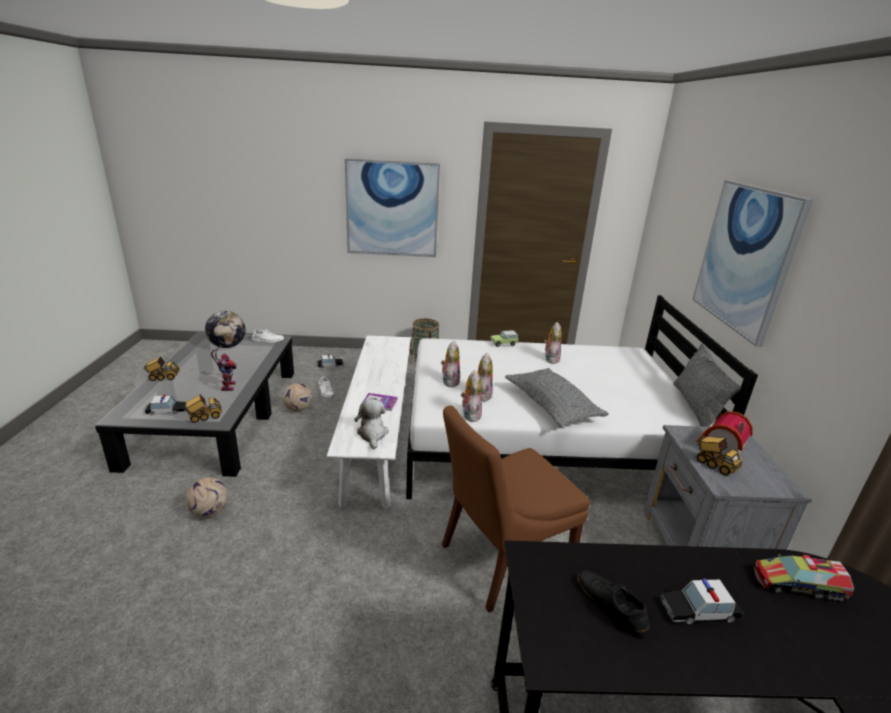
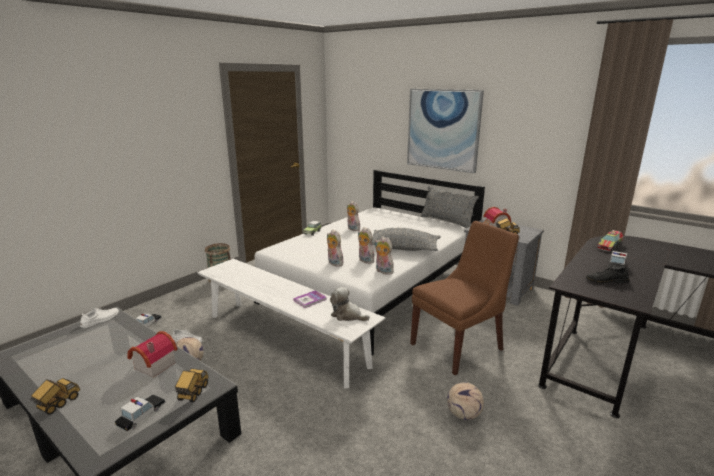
camera: 50 degrees left, 5 degrees down
(210, 511) = (272, 465): football -> football (463, 414)
(227, 386) = (152, 365): toy robot -> toy house
(228, 346) = (65, 345): globe -> none
(392, 209) = (157, 150): picture -> none
(501, 561) = (458, 345): brown chair -> brown chair turned 135 degrees counterclockwise

